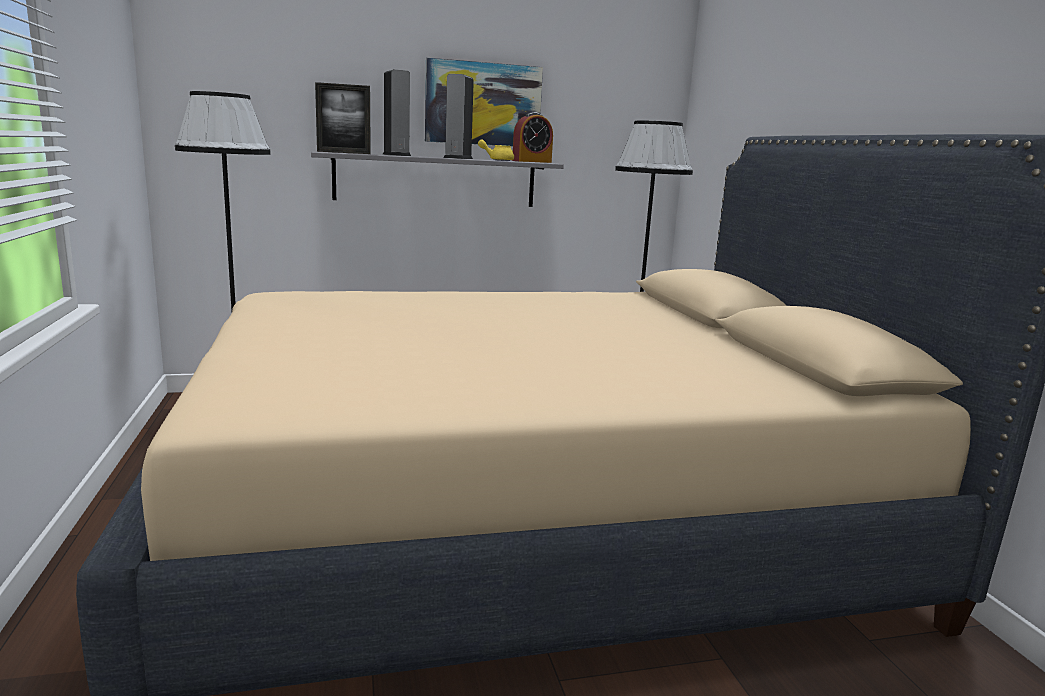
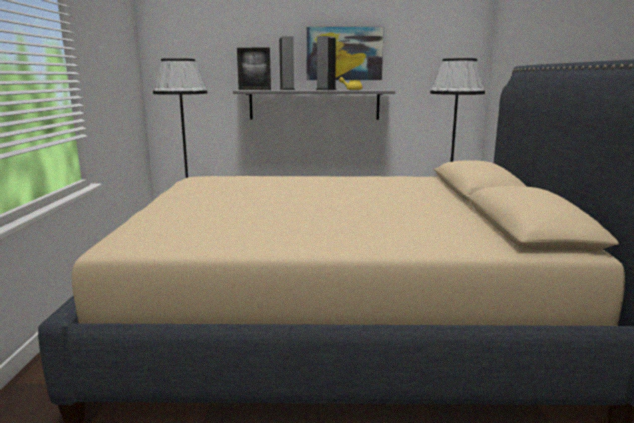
camera: 15 degrees right, 0 degrees up
(532, 161) = (376, 89): alarm clock -> none

